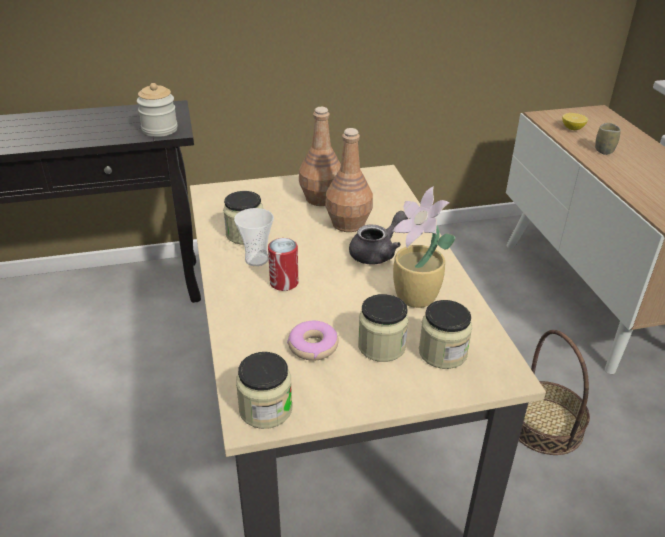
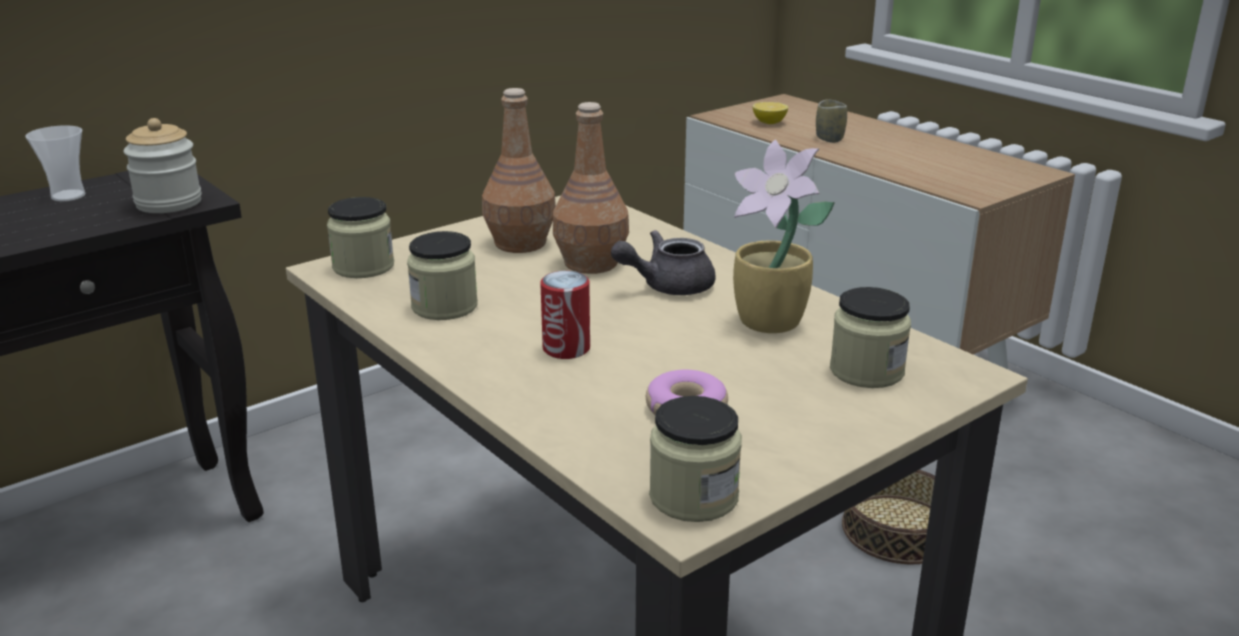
camera: 25 degrees left, 10 degrees down
(256, 259) = (495, 331): cup -> cup (68, 196)
(377, 252) = (667, 286): grey teapot -> grey teapot turned 135 degrees counterclockwise
(381, 346) = (780, 384): jar -> jar (363, 267)

